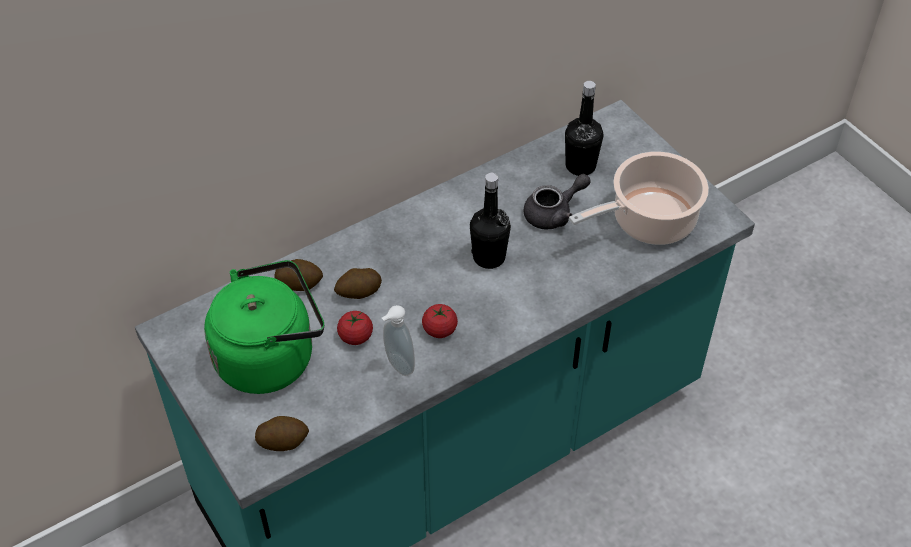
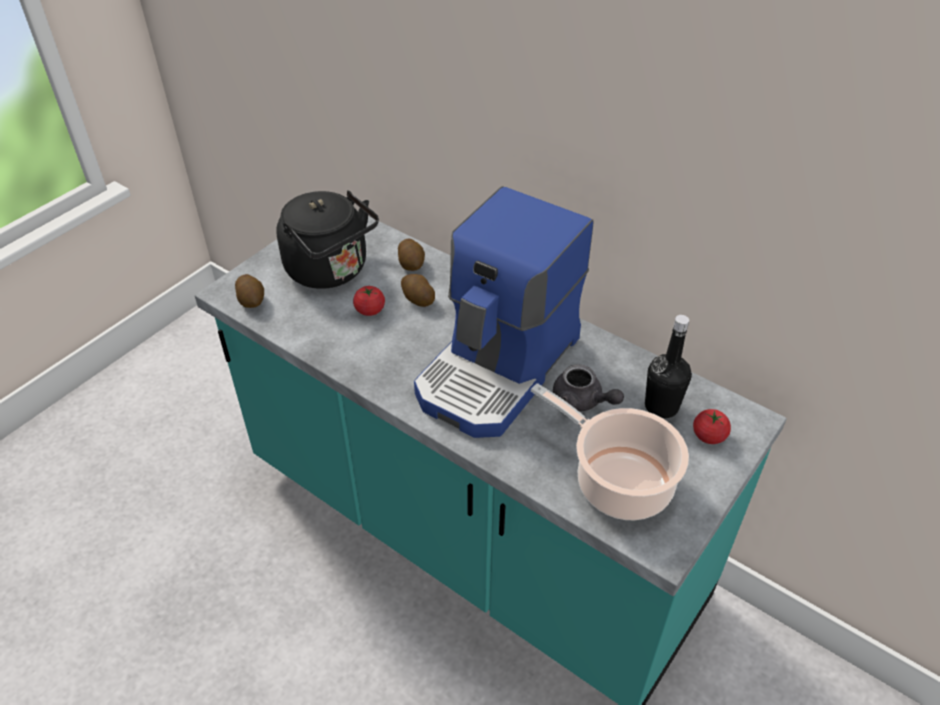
camera: 70 degrees right, 5 degrees down
(271, 356) = (331, 271): green kettle -> black kettle
(397, 365) = (349, 343): soap dispenser -> none
(439, 330) = (398, 358): tomato -> tomato (708, 436)
(489, 257) = (499, 369): black bottle -> coffee machine

